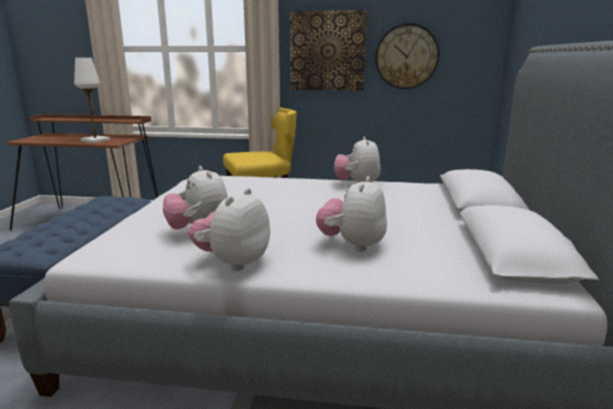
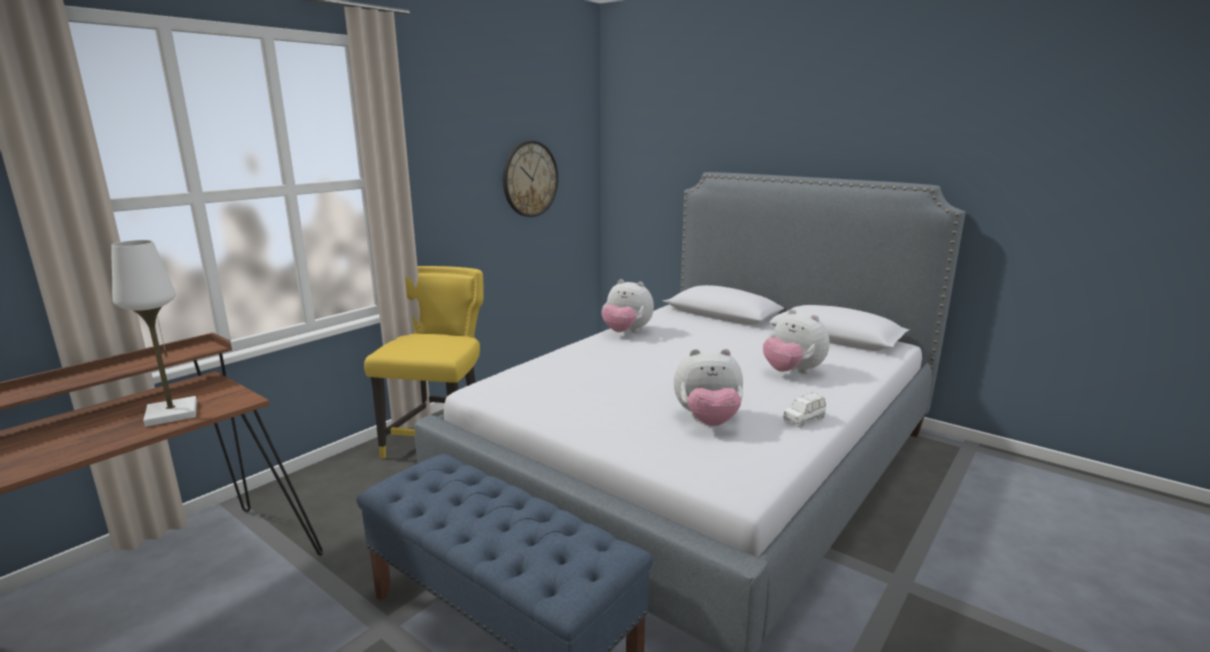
camera: 60 degrees left, 0 degrees up
(233, 263) = (804, 420): plush toy -> white toy car
(327, 51) = (454, 179): picture -> none

